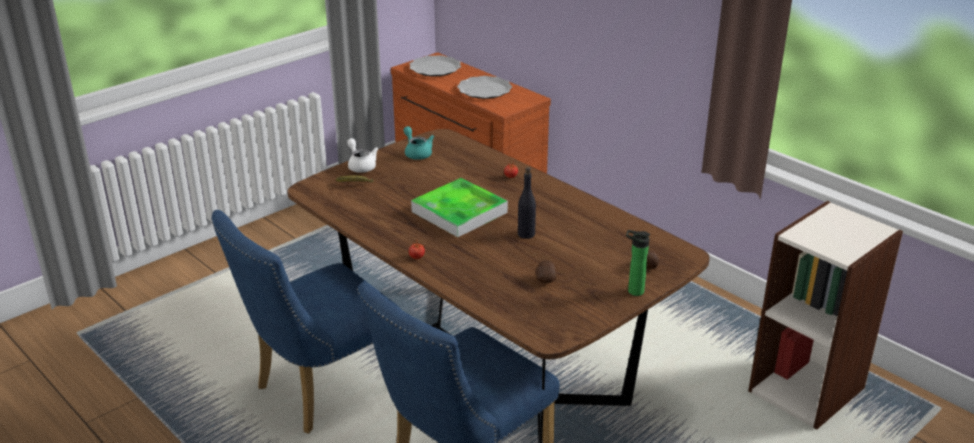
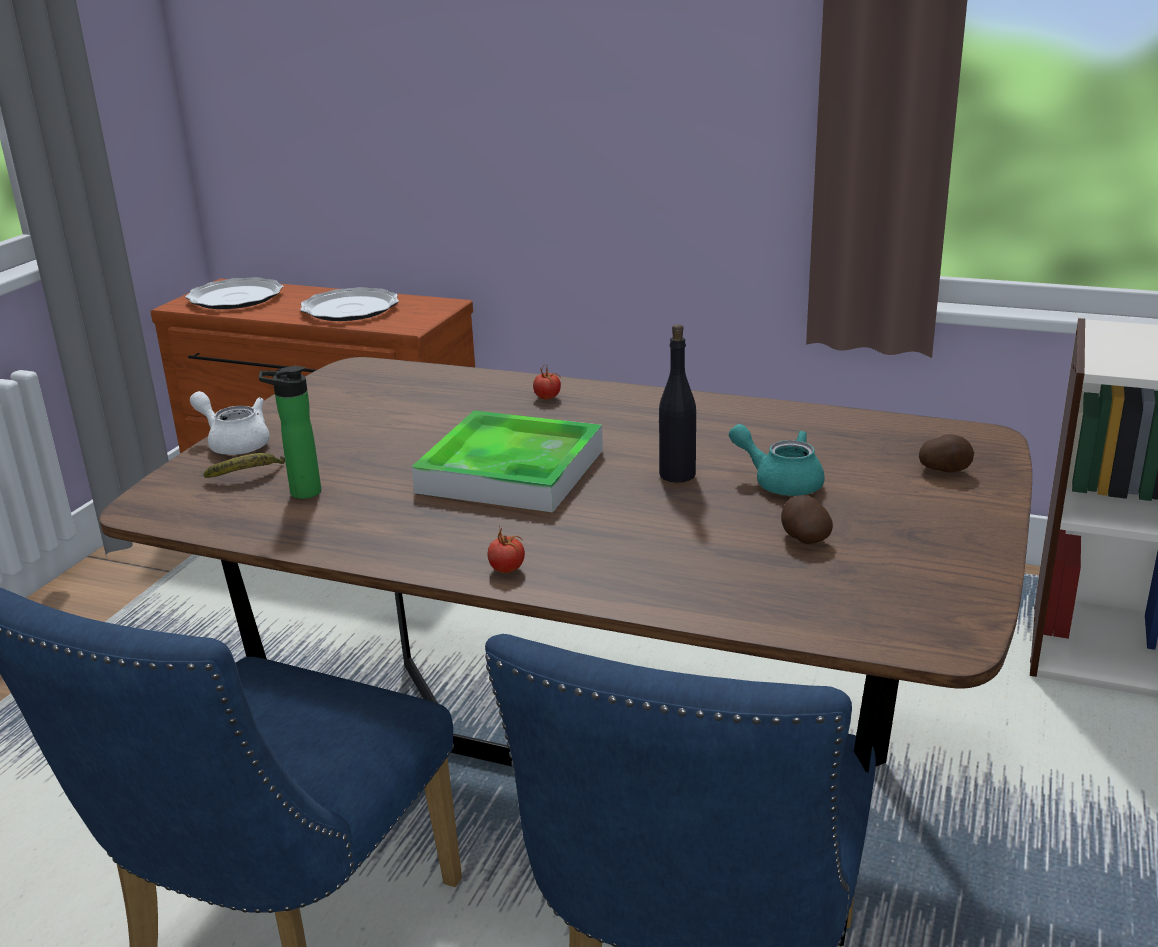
camera: 25 degrees left, 5 degrees down
(417, 153) = (333, 401): turquoise teapot -> turquoise teapot (780, 482)
(633, 291) = (976, 513): bottle -> bottle (300, 493)

